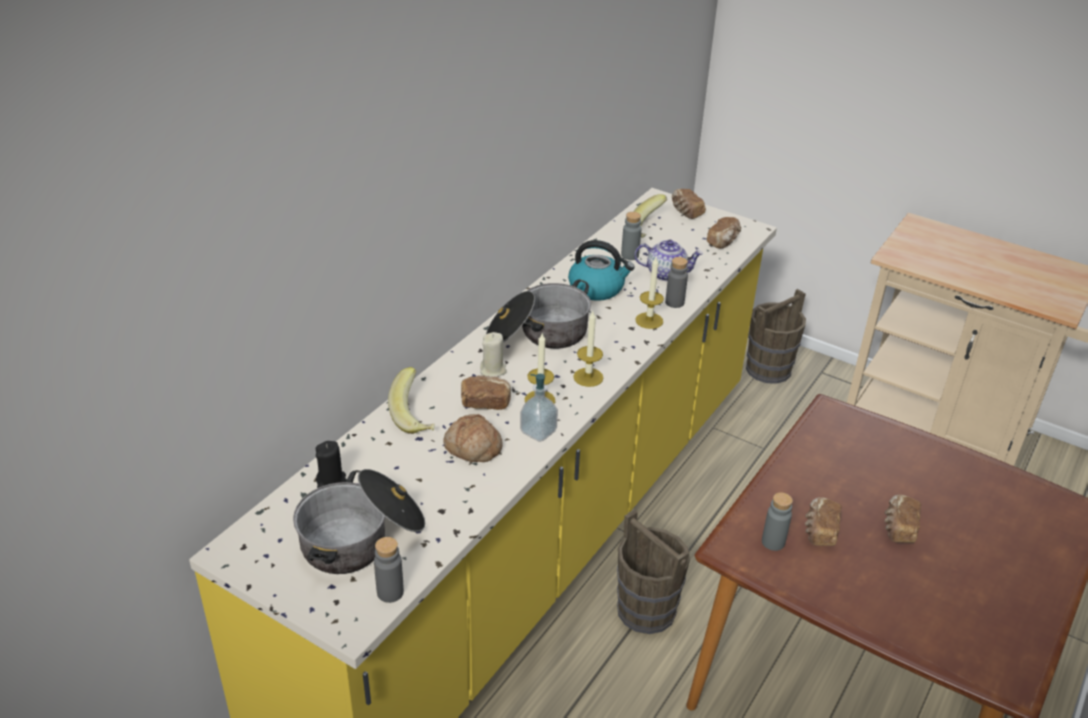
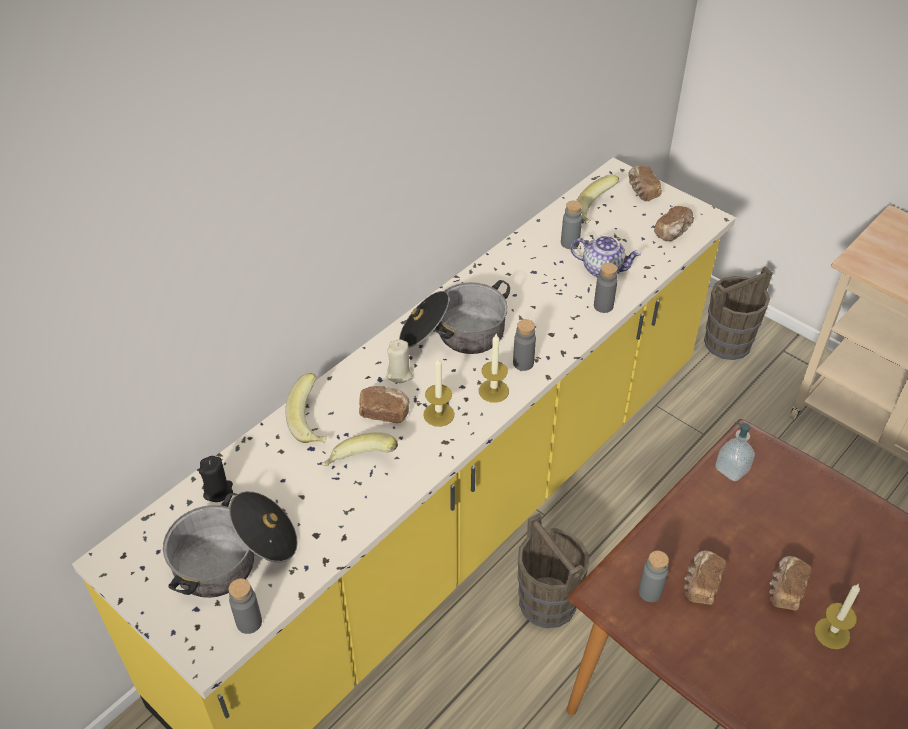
camera: 10 degrees right, 10 degrees up
(472, 448) = (360, 465): bread -> banana
(538, 431) = (429, 452): soap dispenser -> soap dispenser (732, 469)
(597, 288) = (527, 282): kettle -> none
(611, 353) = (523, 363): none -> grey bottle
(649, 320) = (571, 326): candle -> candle (832, 633)

